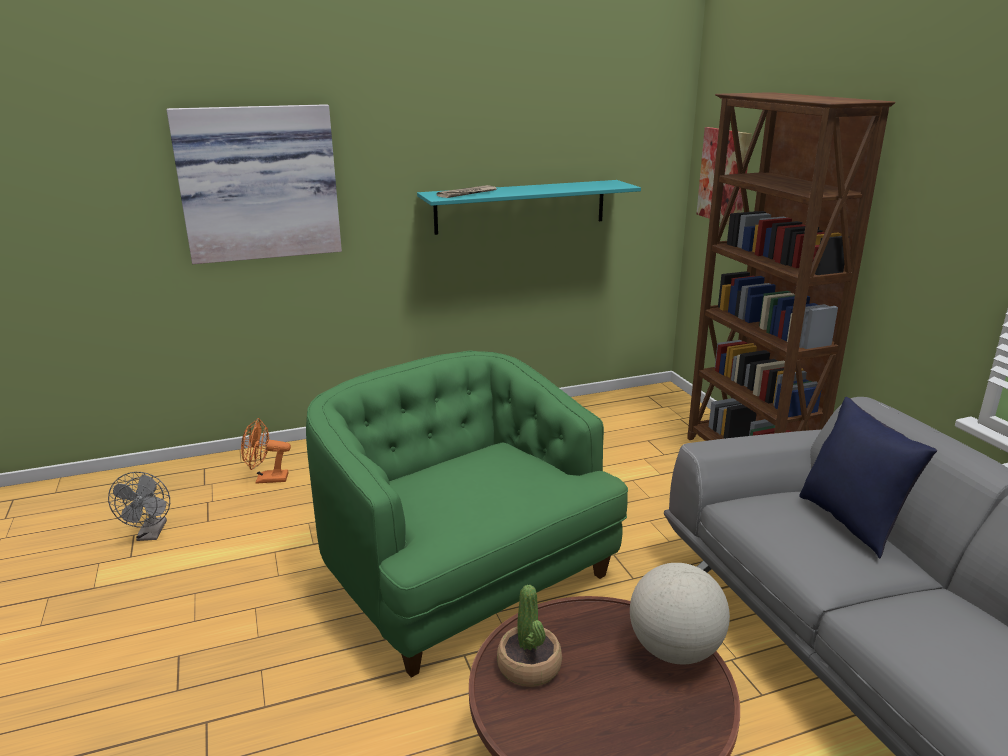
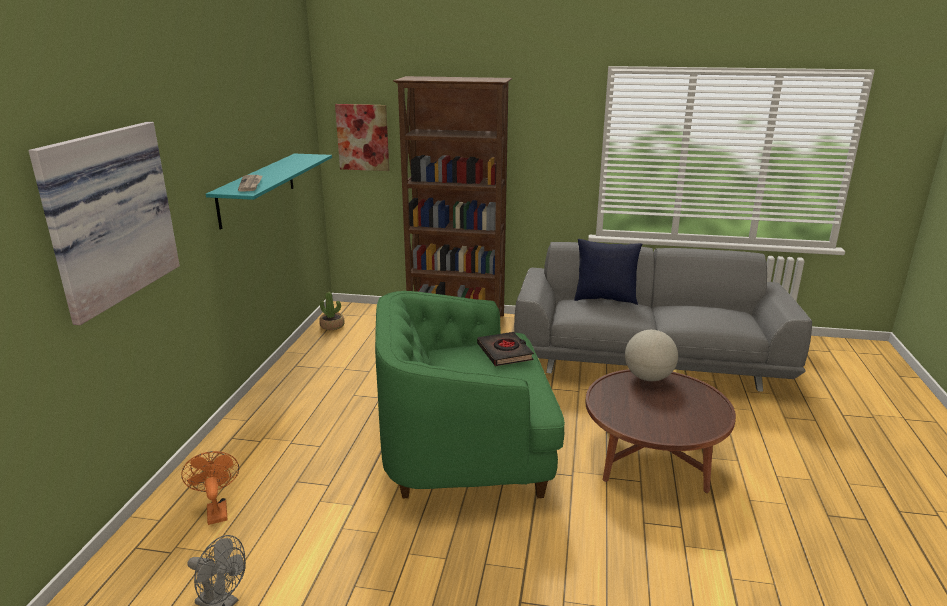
camera: 60 degrees left, 0 degrees up
(266, 479) = (216, 510): orange fan -> orange fan turned 135 degrees clockwise
(529, 666) = (633, 419): potted plant -> potted plant (332, 326)
(533, 484) = (505, 352): none -> black book

